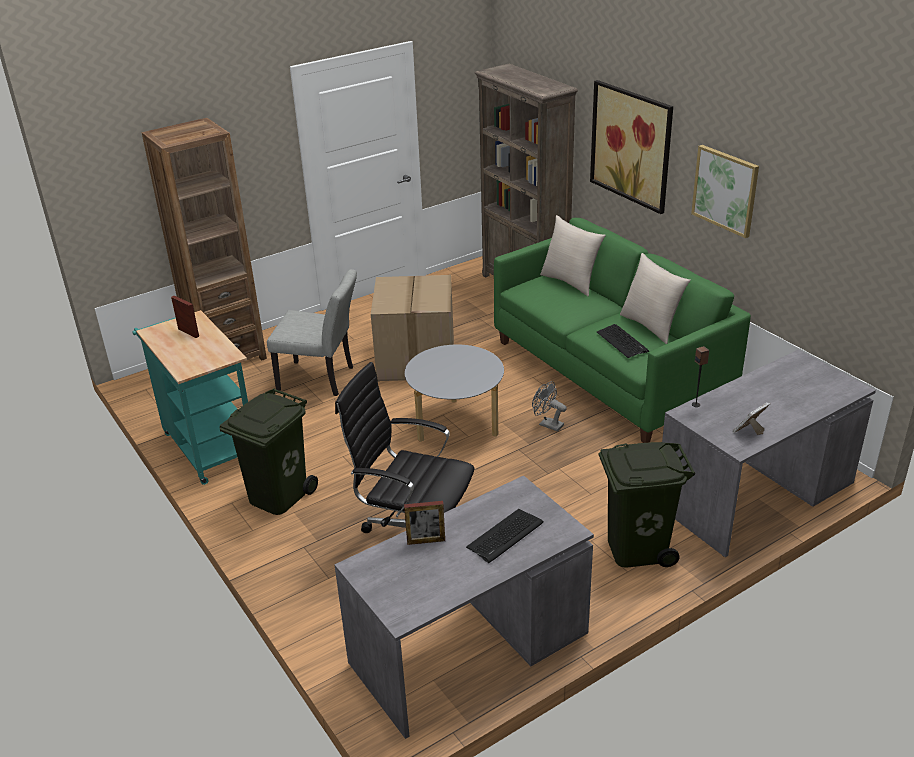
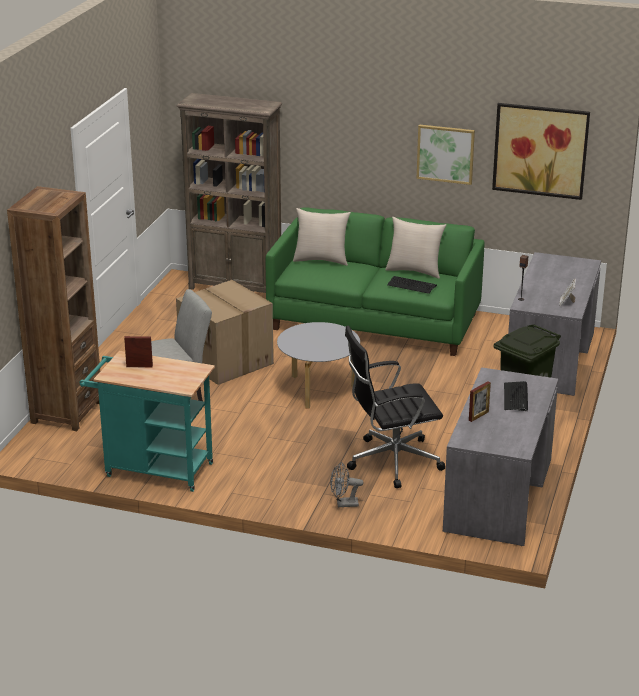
camera: 40 degrees left, 5 degrees down
(277, 495) = (258, 475): green trash can -> none
(547, 424) = (379, 367): grey fan -> grey fan (343, 504)
(631, 145) = (344, 138): picture -> picture (540, 150)

